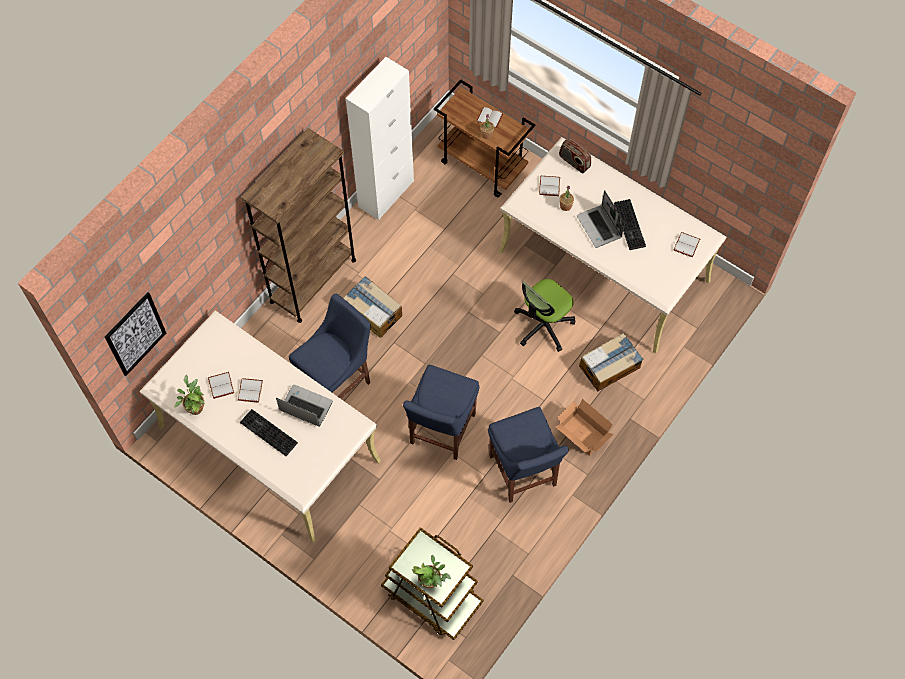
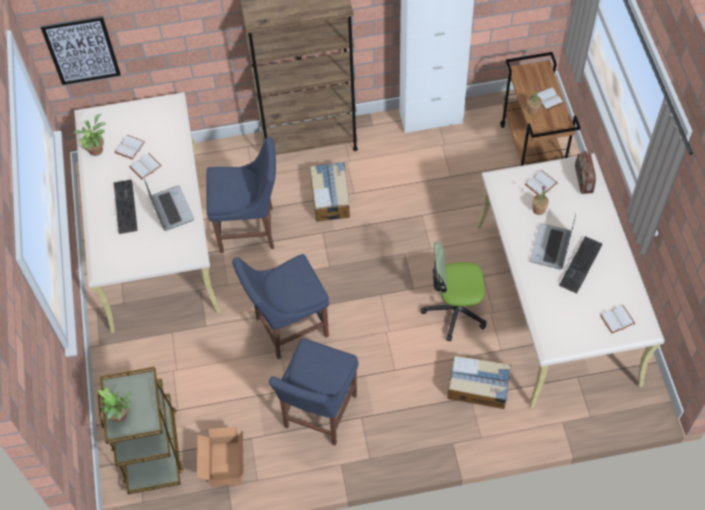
camera: 45 degrees right, 5 degrees down
(582, 436) = (397, 424): cardboard box -> cardboard box (224, 465)

